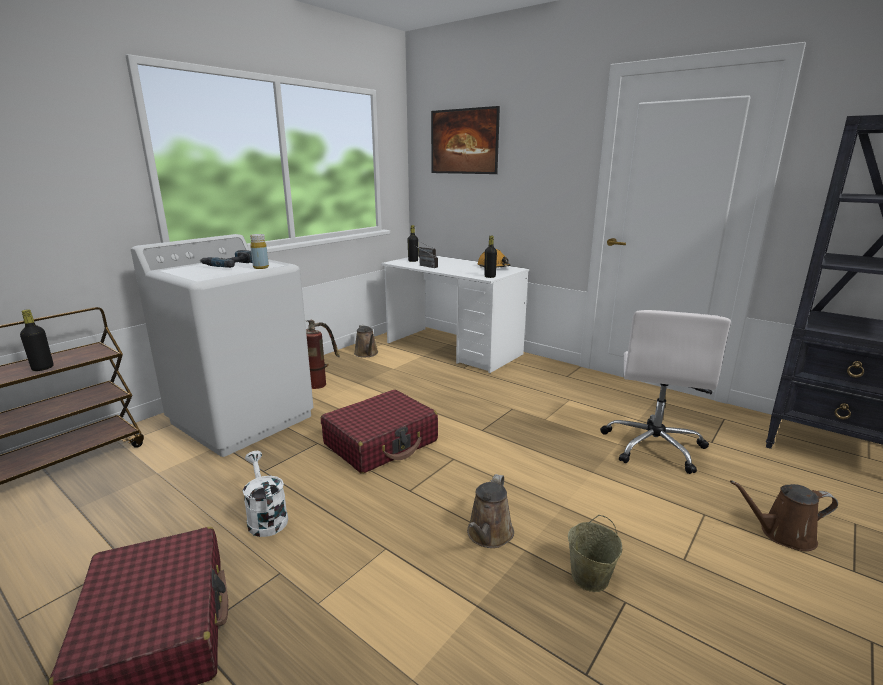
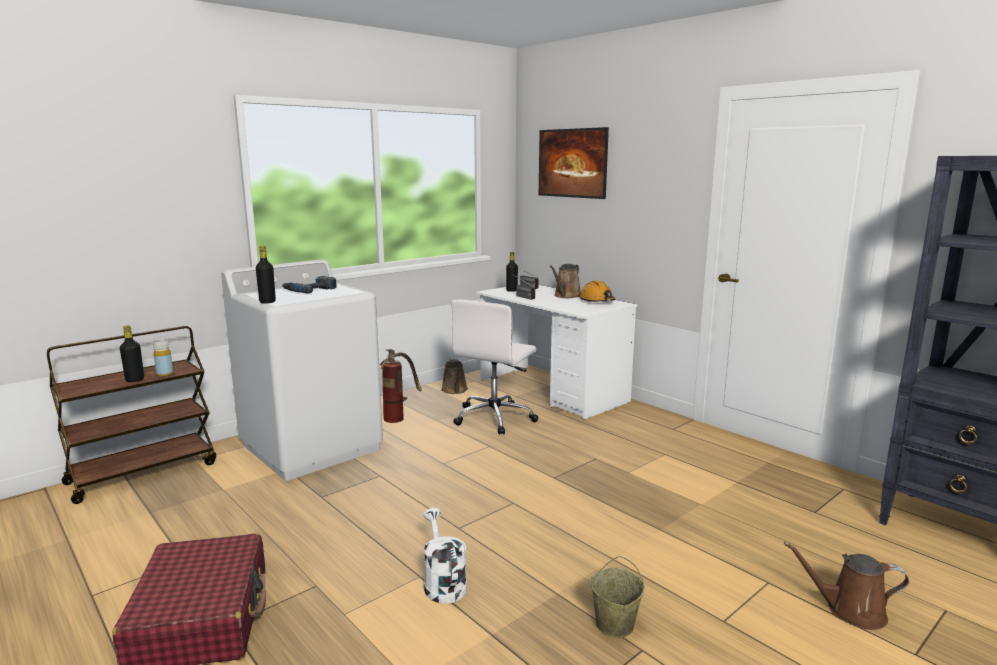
camera: 10 degrees right, 5 degrees down
(261, 267) = (337, 294): yellow bottle -> yellow bottle (165, 374)
(266, 517) = (314, 538): white watering can -> white watering can (443, 583)
(381, 443) = (444, 481): red suitcase -> none
(488, 535) = (525, 576): brown watering can -> brown watering can (566, 296)
(490, 276) = (586, 311): black bottle -> black bottle (267, 302)
(653, 446) = (742, 510): white office chair -> white office chair (495, 418)

